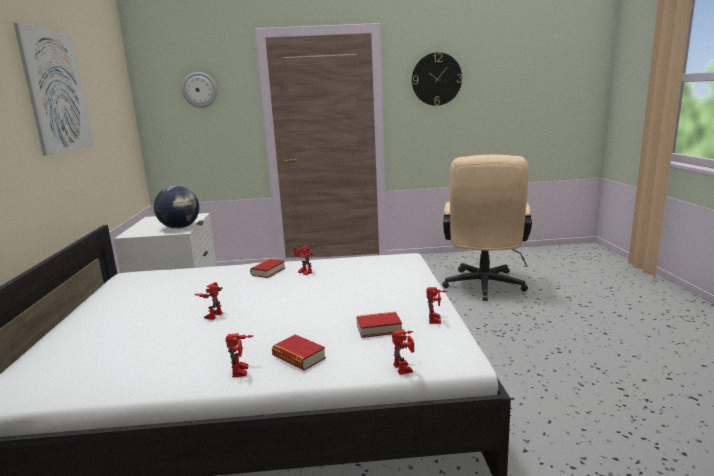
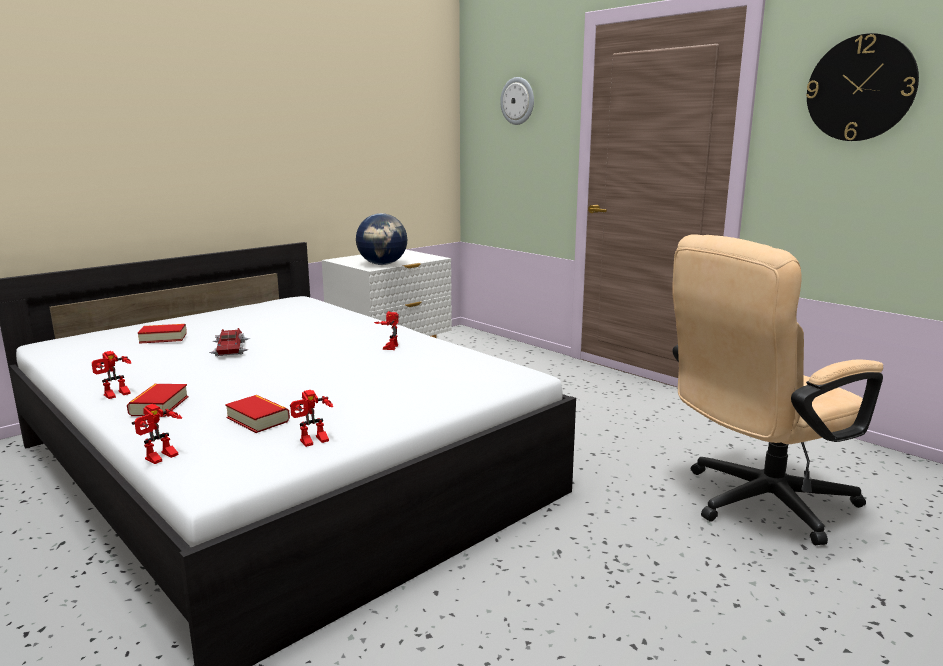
camera: 50 degrees right, 0 degrees up
(56, 91) = (300, 98): picture -> none
(212, 315) = (230, 349): toy robot -> toy car
(268, 271) = (371, 334): book -> book (163, 338)

